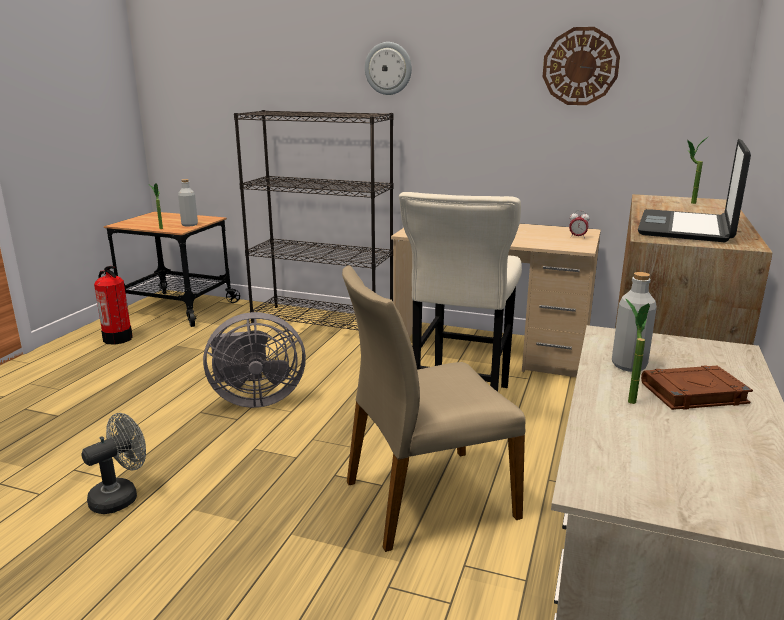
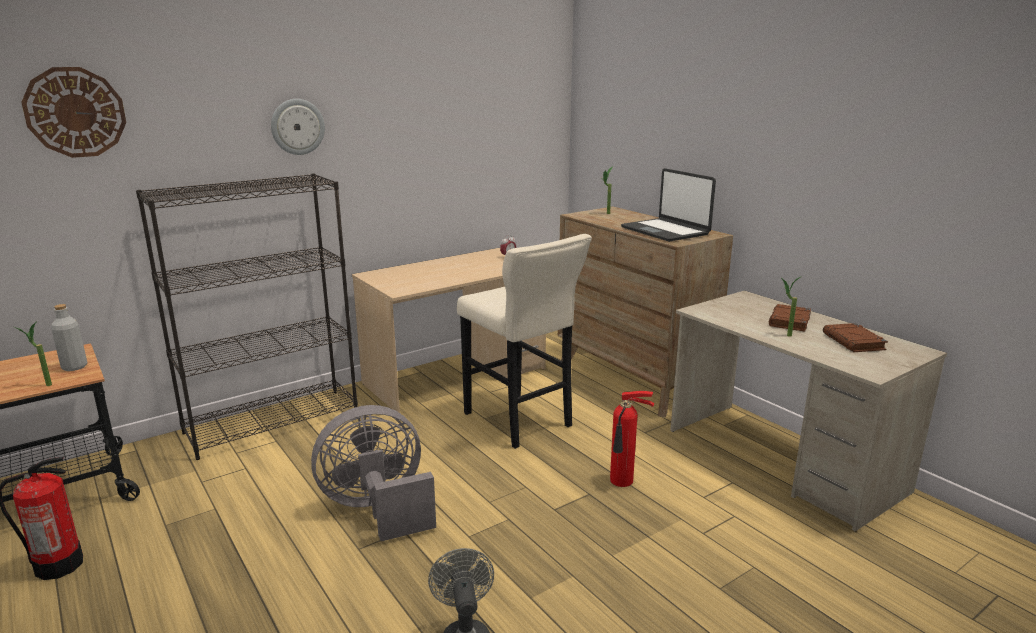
camera: 55 degrees left, 0 degrees up
(254, 399) = (378, 509): grey fan -> grey fan turned 135 degrees counterclockwise
(427, 498) = (623, 482): beige chair -> fire extinguisher
(580, 66) = (470, 115): wall clock -> wall clock (75, 112)
(629, 365) = (744, 321): grey bottle -> none
(708, 455) = (854, 342): none -> brown book

